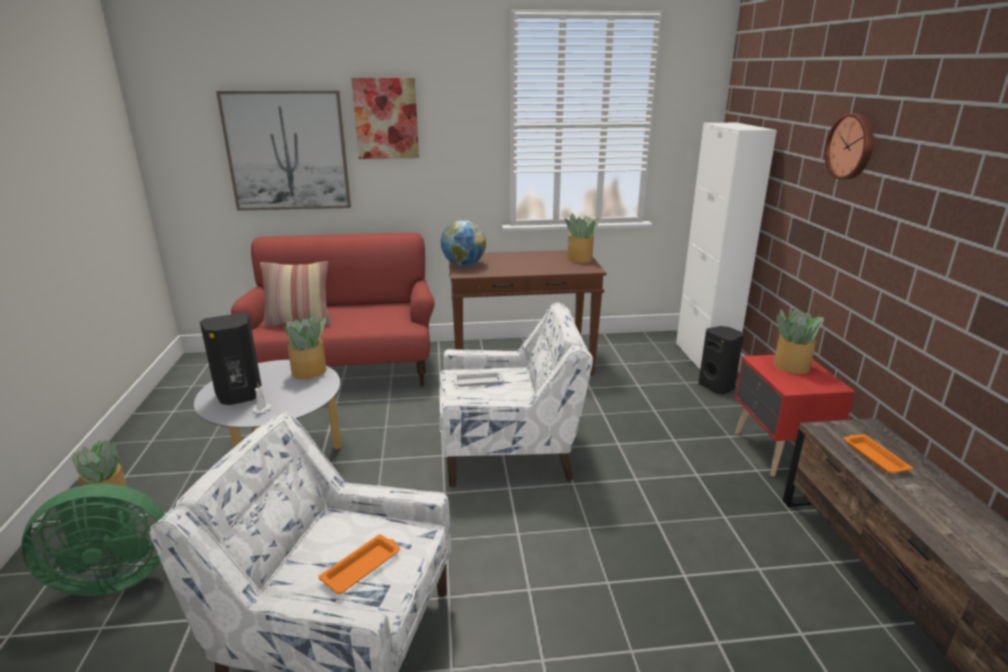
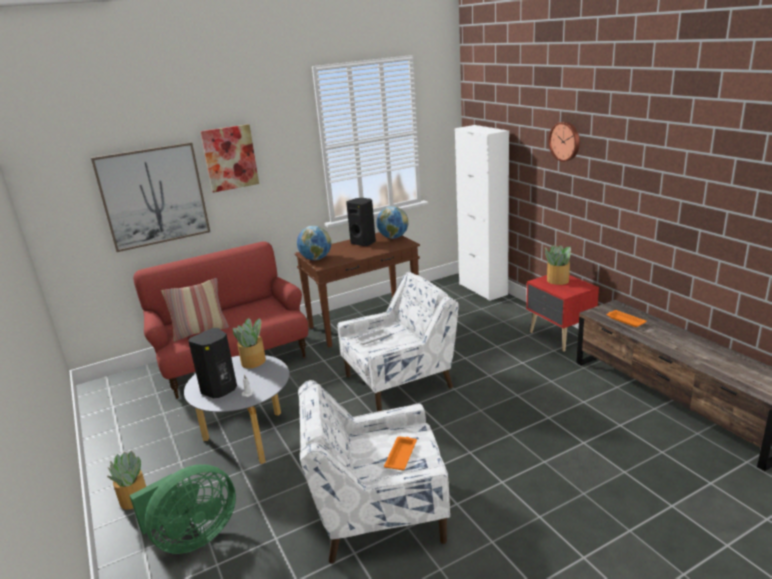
camera: 20 degrees left, 0 degrees up
(580, 259) = (393, 237): potted plant -> globe
(717, 386) = (502, 306): black speaker -> black speaker (364, 243)

